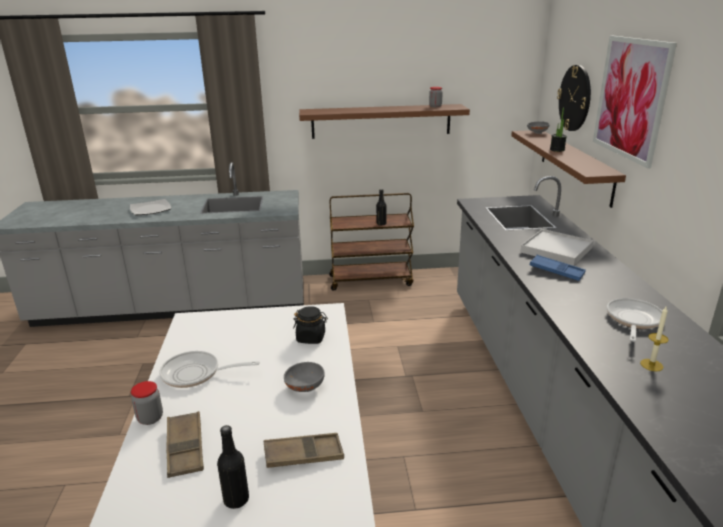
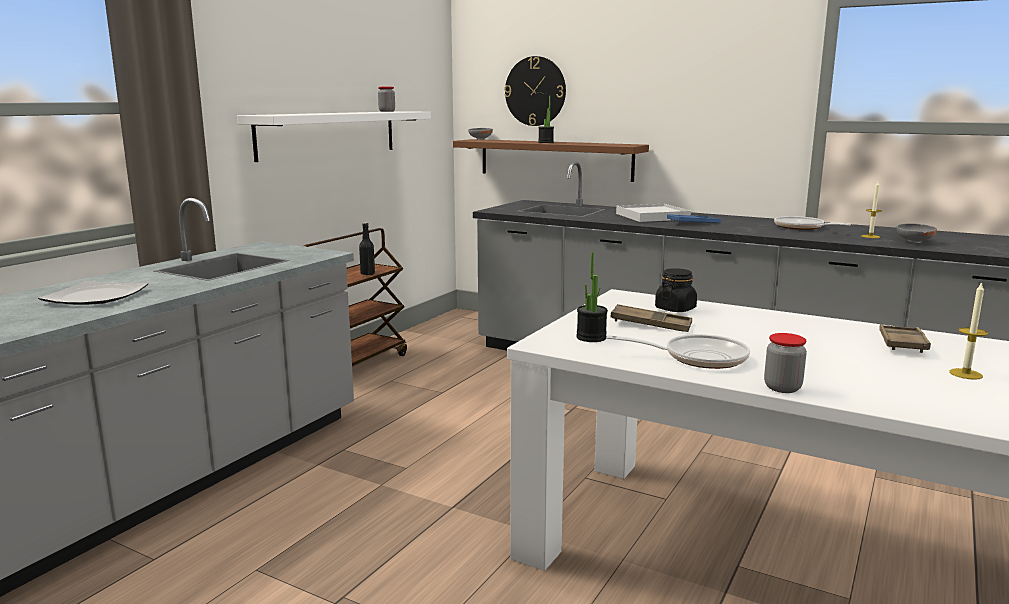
camera: 55 degrees left, 10 degrees down
(185, 448) = (860, 380): brown tray -> brown tray (651, 324)
(196, 374) = (698, 357): frying pan -> frying pan turned 120 degrees counterclockwise
(213, 329) = (591, 337): none -> potted plant
(236, 499) = (965, 374): black bottle -> candle
(304, 387) = (778, 326): grey bowl -> grey bowl (914, 242)
(381, 121) = (329, 134): brown shelf -> white shelf
(631, 98) = (637, 73): picture -> none

